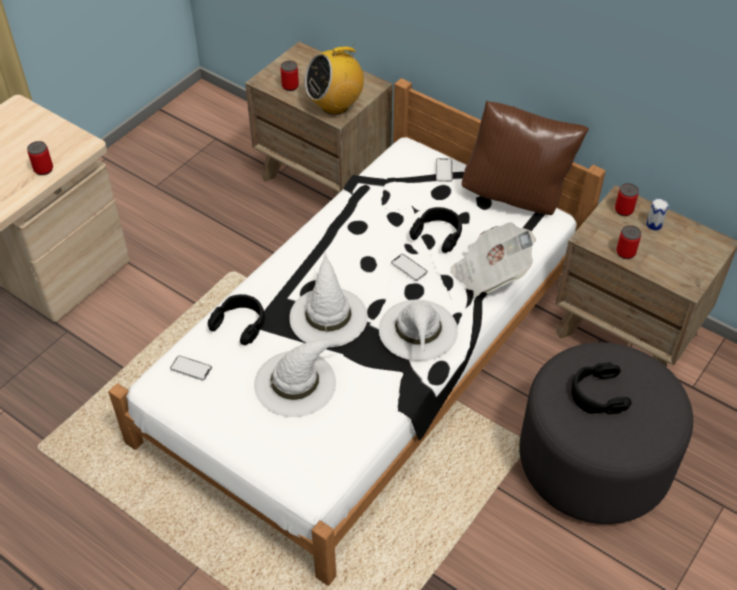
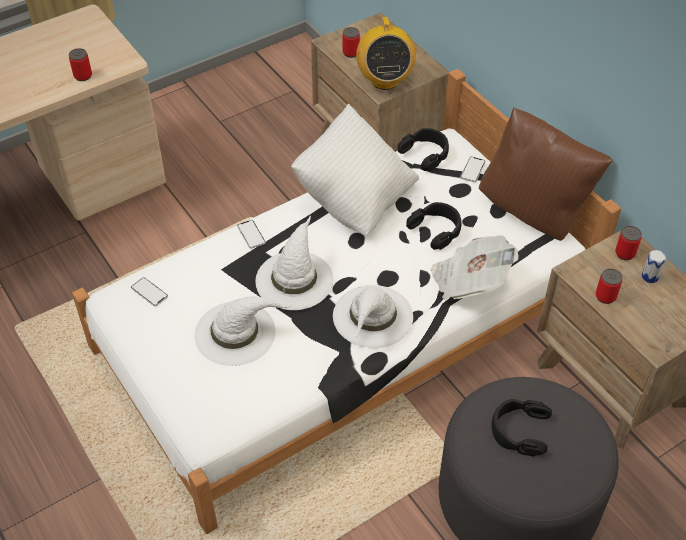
camera: 20 degrees right, 0 degrees up
(240, 323) = (212, 263): black headphones -> black headphones (425, 153)
(335, 105) = (384, 80): radio -> radio turned 90 degrees counterclockwise
(348, 225) = (354, 198): none -> white pillow
(409, 268) = (393, 254): phone -> phone (251, 234)

